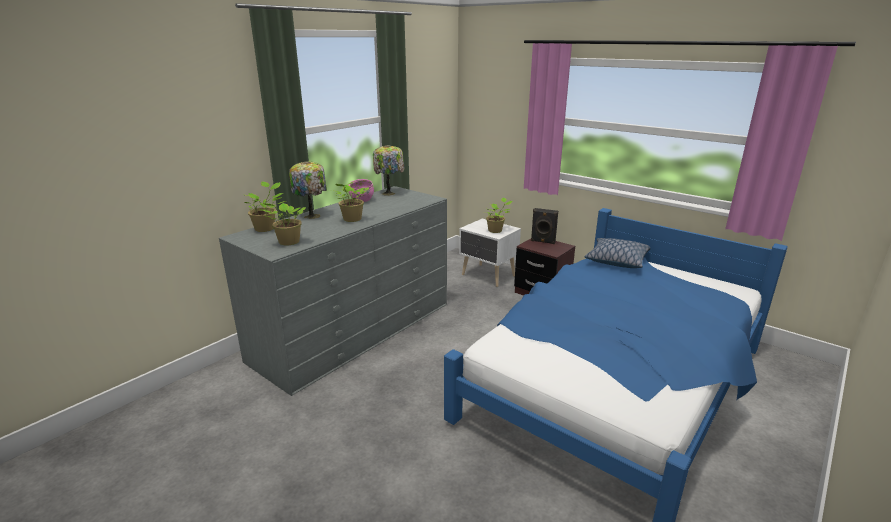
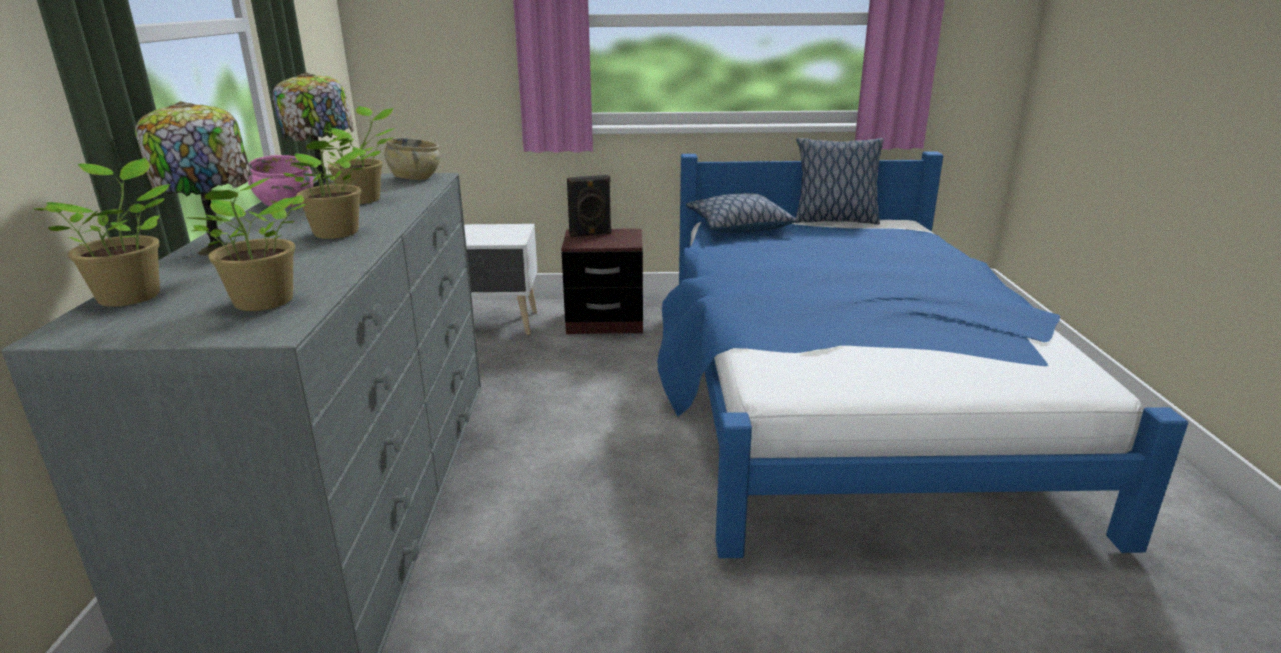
camera: 40 degrees left, 0 degrees up
(425, 197) = (414, 177): none -> beige bowl
(496, 230) = (502, 235): potted plant -> potted plant (364, 199)
(691, 274) = (834, 221): none -> pillow

